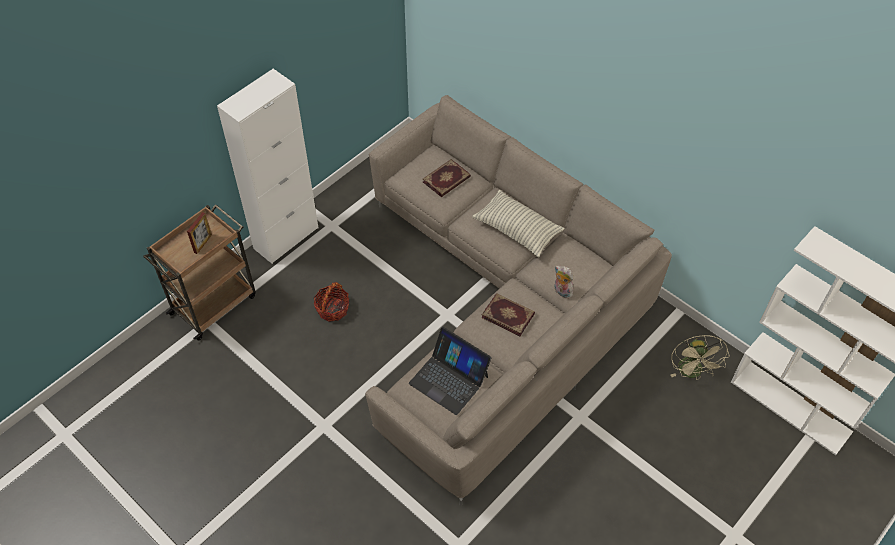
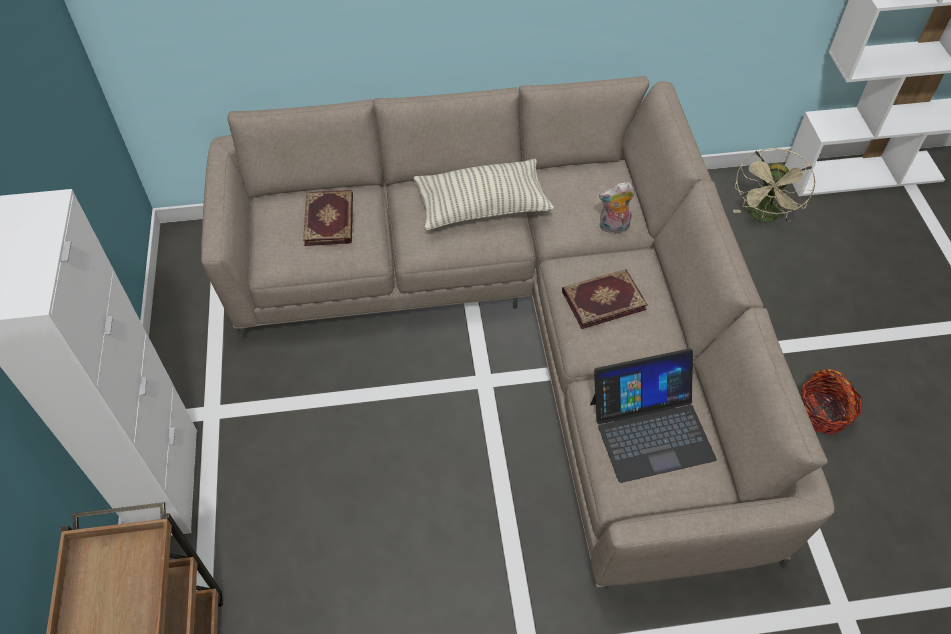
camera: 50 degrees left, 0 degrees up
(203, 243) = (127, 590): picture frame -> none
(332, 309) = (348, 507): basket -> basket (823, 412)
(692, 373) = (763, 217): beige fan -> beige fan turned 75 degrees clockwise

